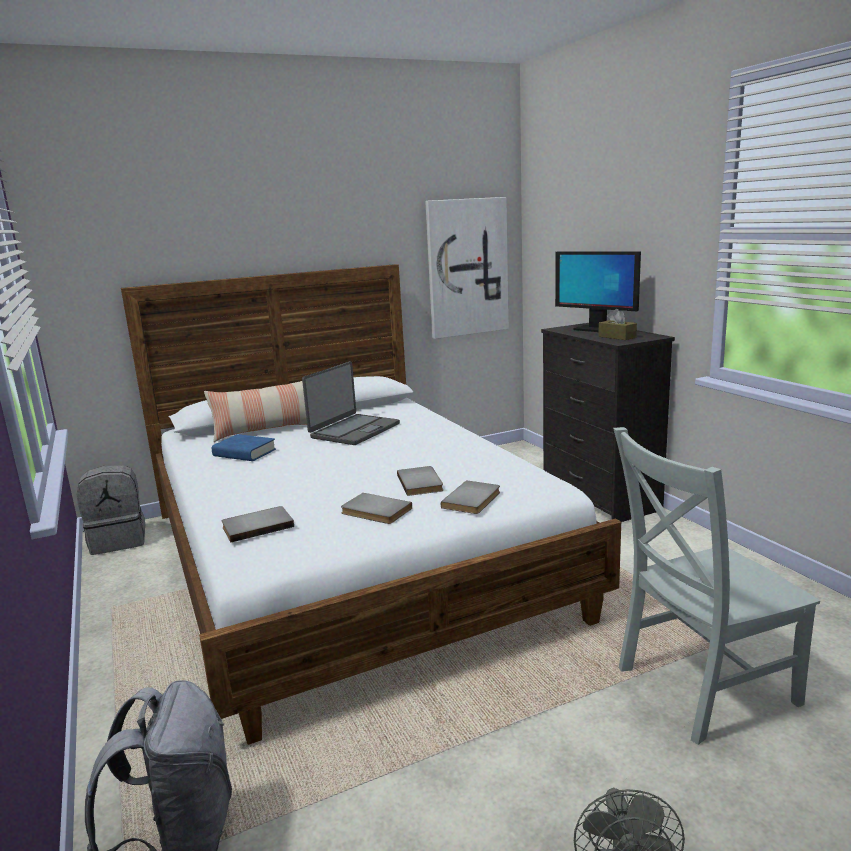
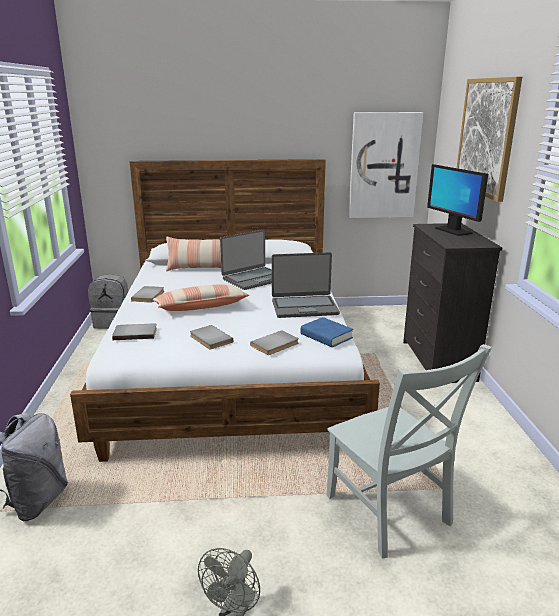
camera: 20 degrees right, 5 degrees up
(244, 453) = (175, 282): blue book -> blue book (326, 336)
(317, 476) = (201, 307): none -> pillow
(421, 483) = (257, 325): grey book -> grey book (149, 296)
(458, 451) = (304, 307): none -> laptop
(617, 337) = (457, 240): brown tissue box -> none
(618, 211) = (486, 137): none -> picture
(700, 687) = (390, 513): grey chair -> grey chair turned 120 degrees counterclockwise

